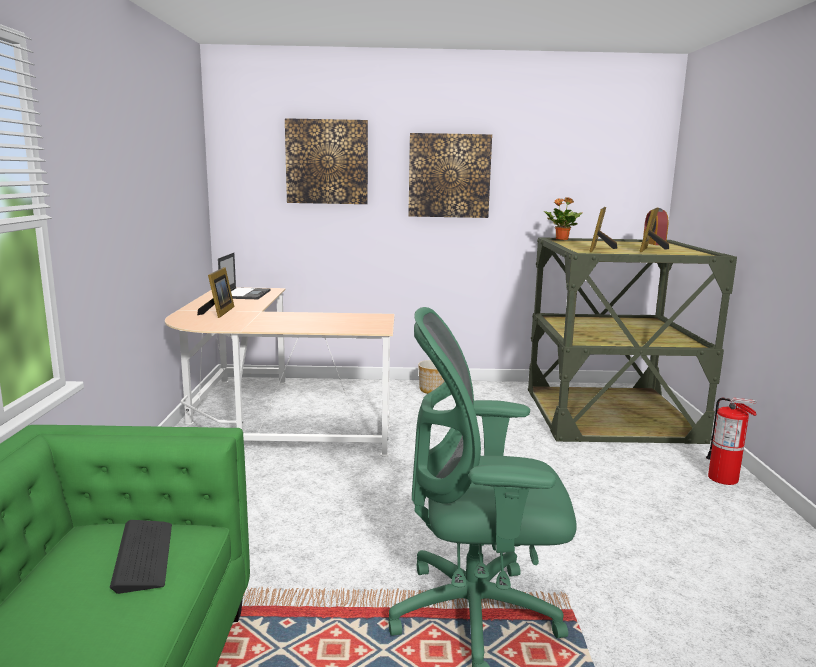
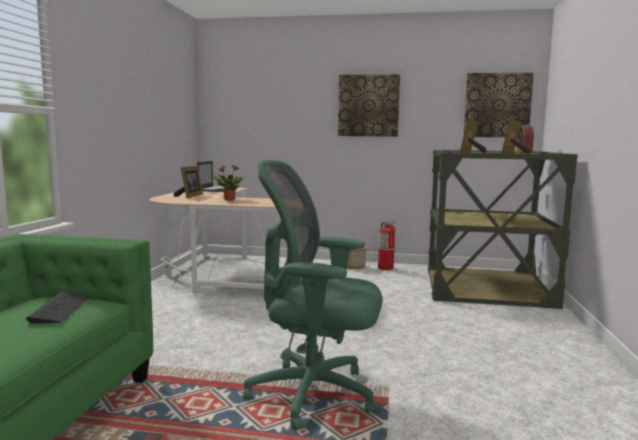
camera: 10 degrees right, 5 degrees down
(327, 162) = (280, 97): picture -> picture (497, 105)
(561, 239) = (450, 150): potted plant -> potted plant (229, 199)
(723, 478) = (561, 330): fire extinguisher -> fire extinguisher (385, 268)

